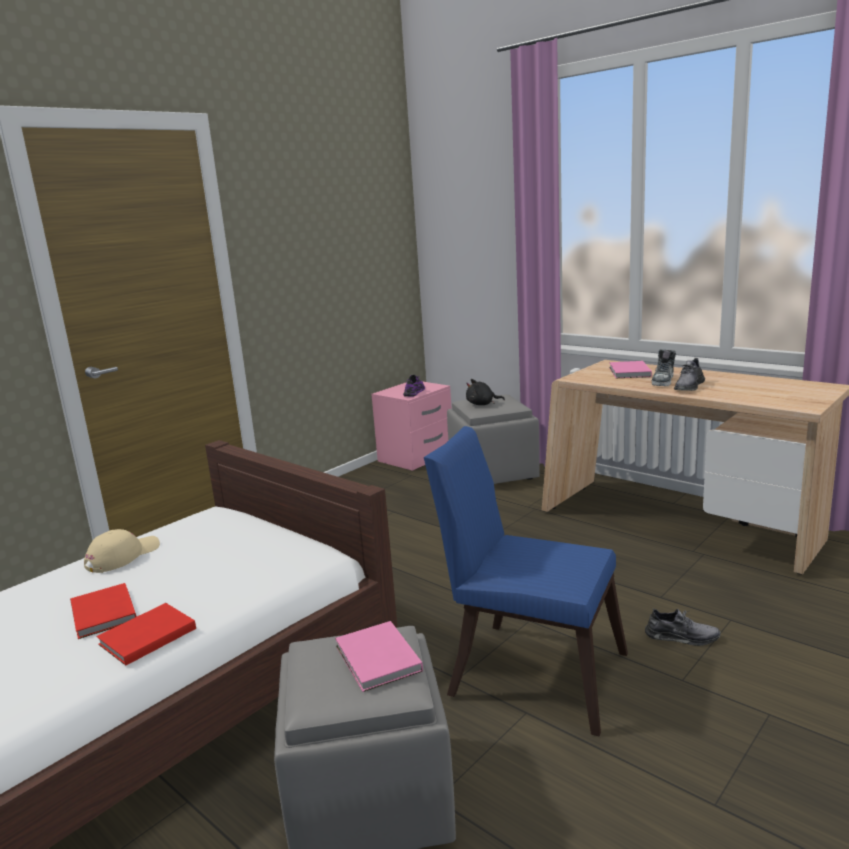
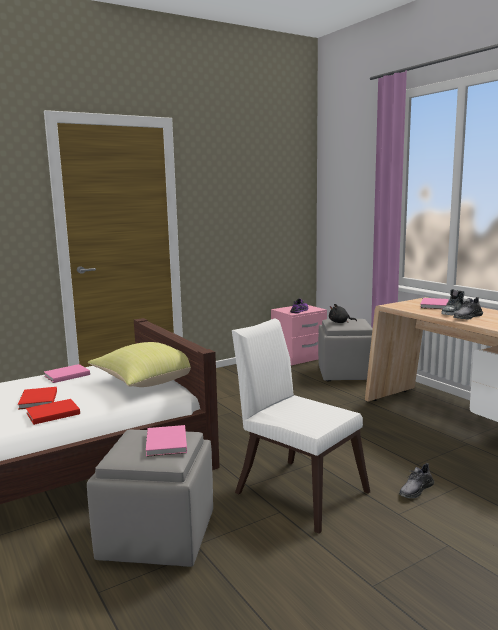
camera: 15 degrees right, 5 degrees down
(122, 556) = (65, 375): beige cap -> pink book
(265, 547) = (145, 382): none -> yellow pillow
(528, 670) = (296, 489): blue chair -> white chair
(681, 637) = (415, 490): grey shoe -> grey shoe turned 105 degrees clockwise

